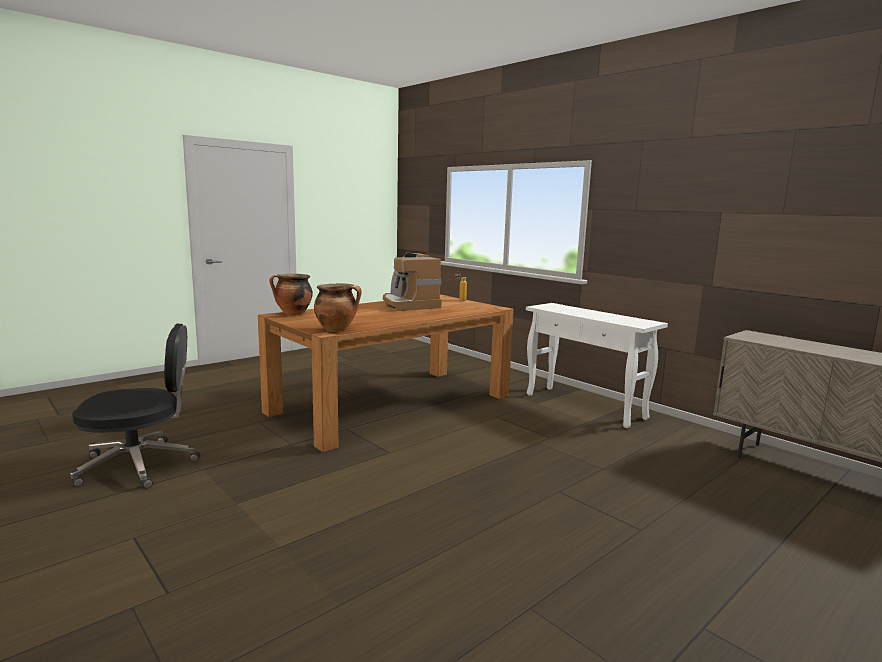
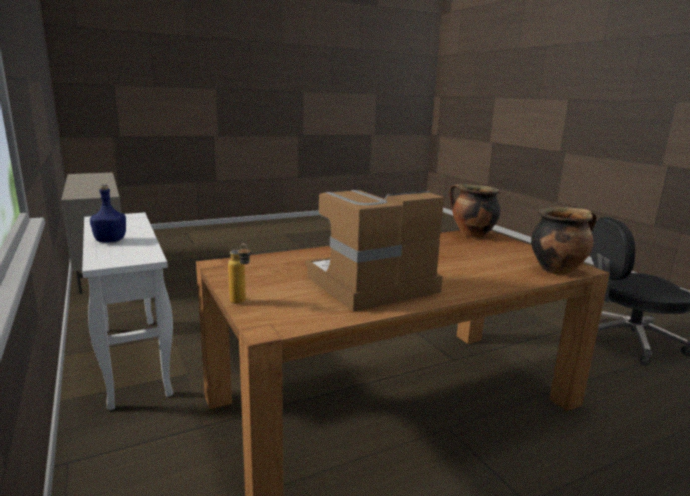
camera: 165 degrees left, 5 degrees up
(408, 305) = (371, 285): coffee machine -> coffee machine turned 105 degrees counterclockwise
(587, 312) = (110, 240): none -> blue bottle

